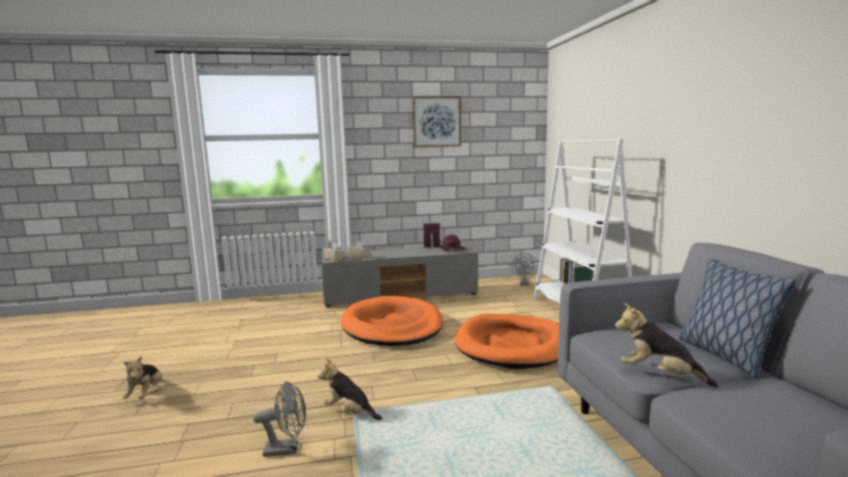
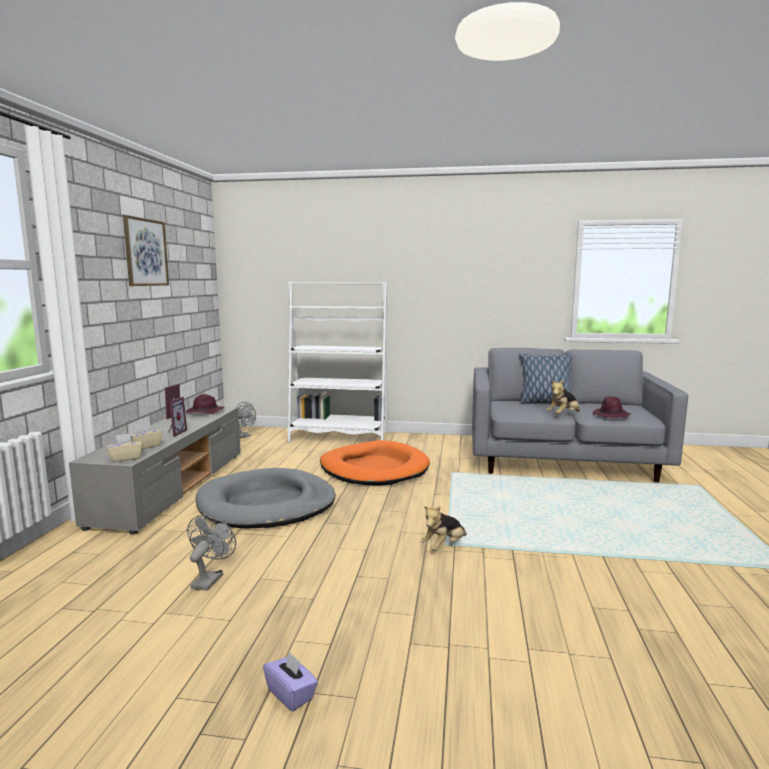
camera: 70 degrees left, 0 degrees up
(146, 394) = (291, 694): plush toy -> purple tissue box
(287, 449) = (492, 580): grey fan -> grey fan (210, 579)
(392, 255) = (174, 433): none -> picture frame
(392, 326) = (267, 504): orange dog bed -> grey dog bed
(737, 420) = (611, 416): none -> purple hat

